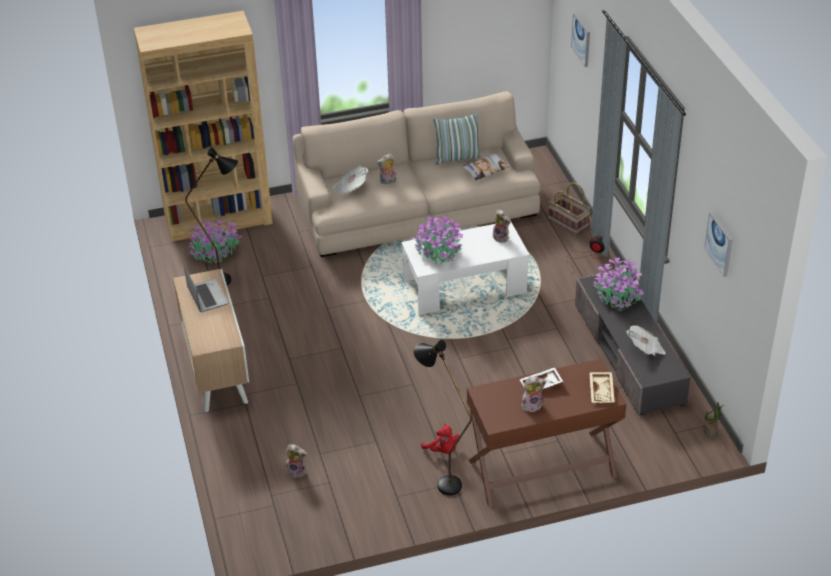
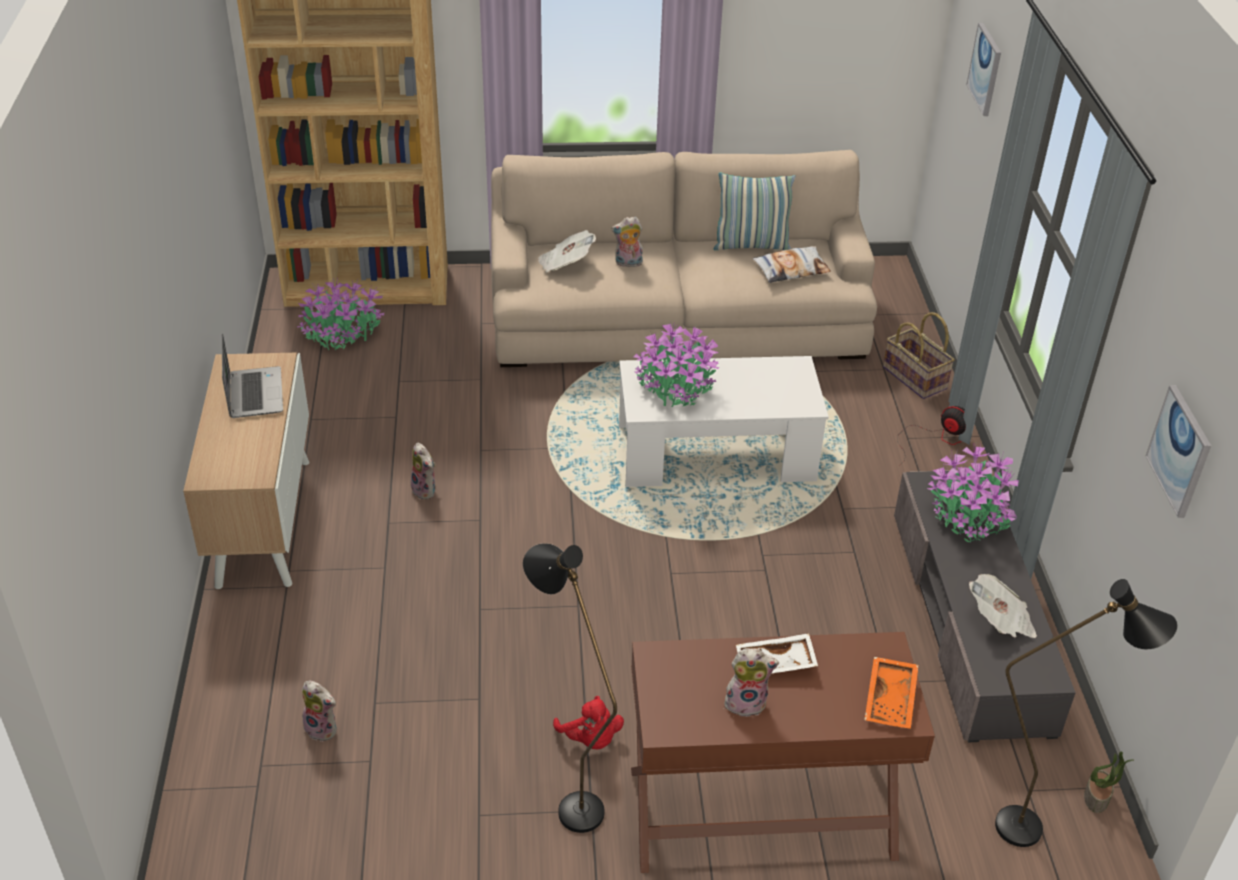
camera: 10 degrees right, 0 degrees up
(228, 281) = (344, 380): black floor lamp -> black floor lamp (1036, 831)
(501, 238) = (788, 381): plush toy -> plush toy (426, 490)
(602, 391) = (891, 700): beige tray -> orange tray

